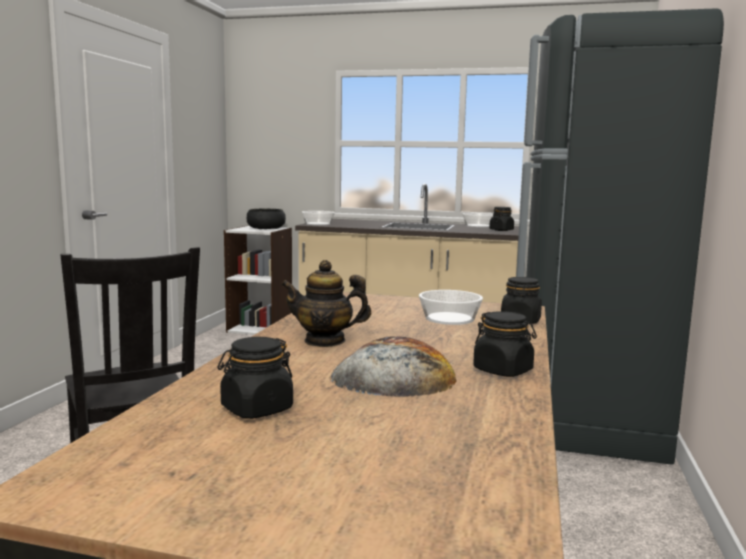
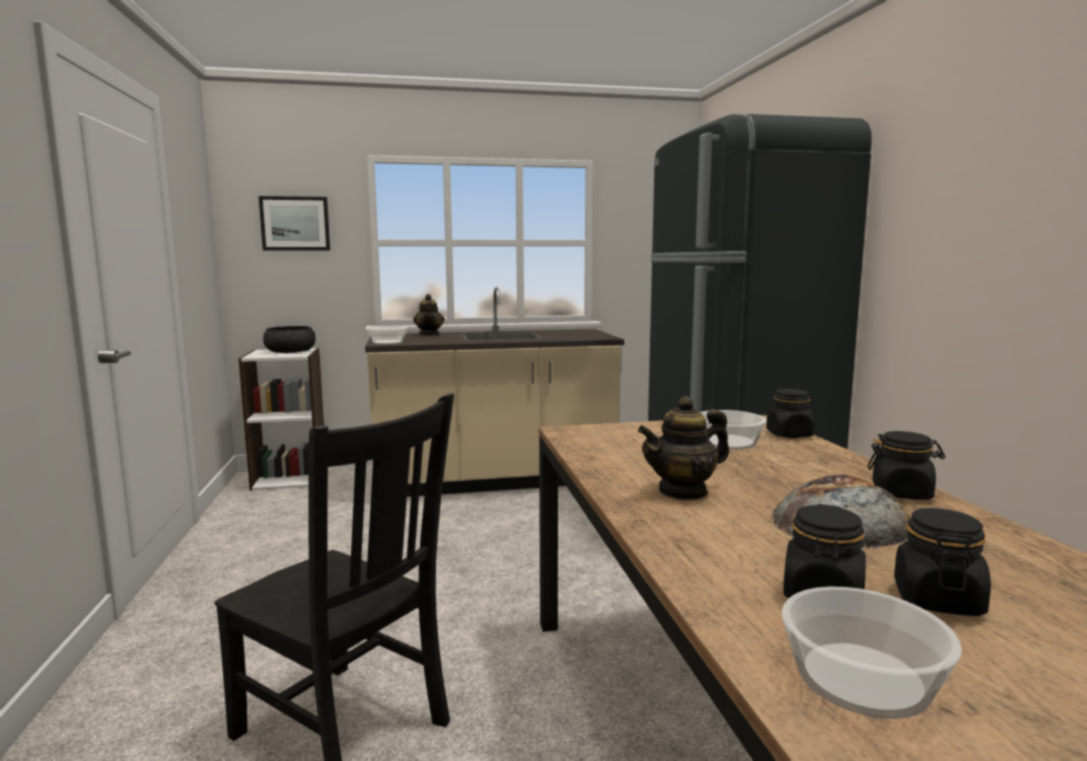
camera: 25 degrees left, 0 degrees up
(280, 127) = (295, 223): none -> picture
(365, 221) = (429, 334): none -> teapot
(478, 226) = (557, 331): bowl -> bowl (860, 678)
(501, 230) = (593, 335): black jar -> black jar (937, 599)

